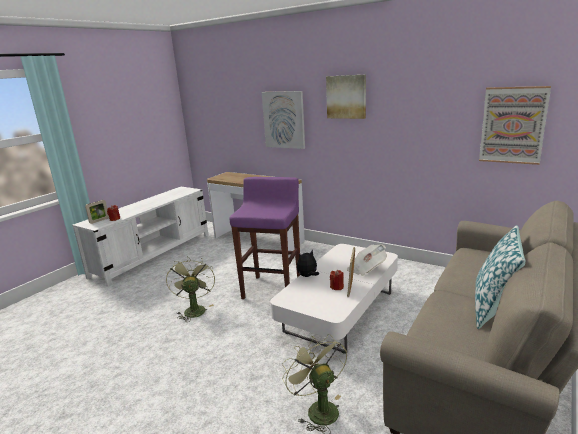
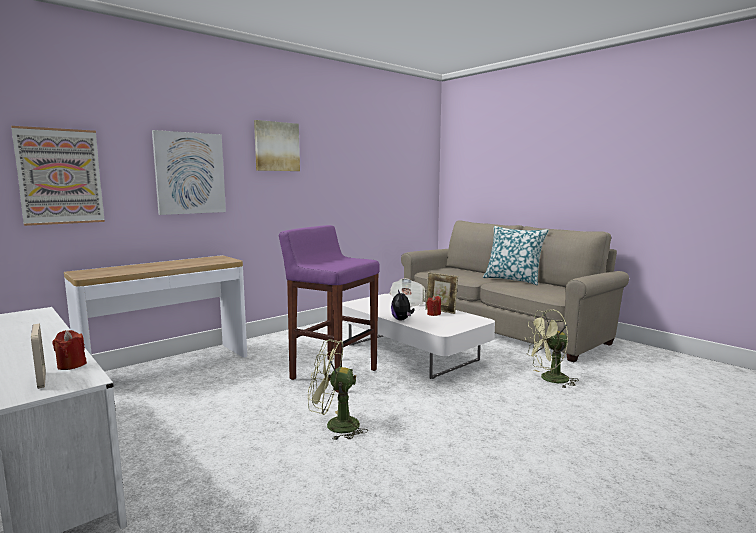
camera: 75 degrees left, 10 degrees down
(512, 125) = (401, 177): picture -> picture (60, 176)

